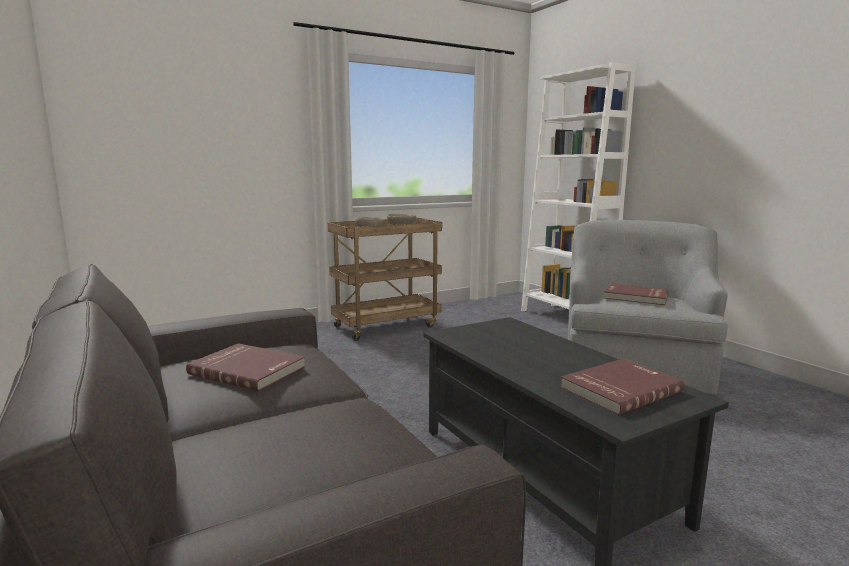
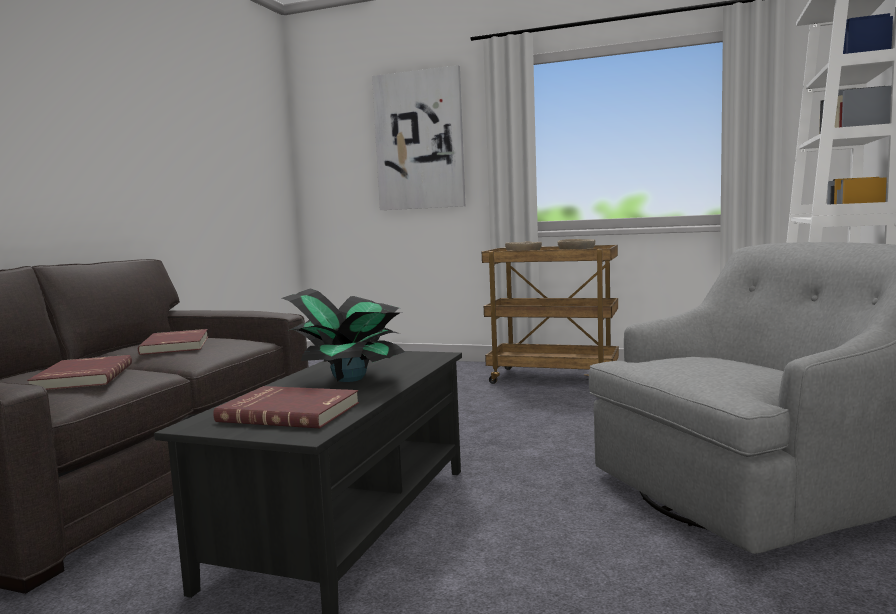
camera: 50 degrees right, 5 degrees down
(230, 114) = (419, 141): none -> picture
(537, 354) = (350, 378): none -> potted plant
(635, 297) = (701, 362): red book -> red book (82, 377)

